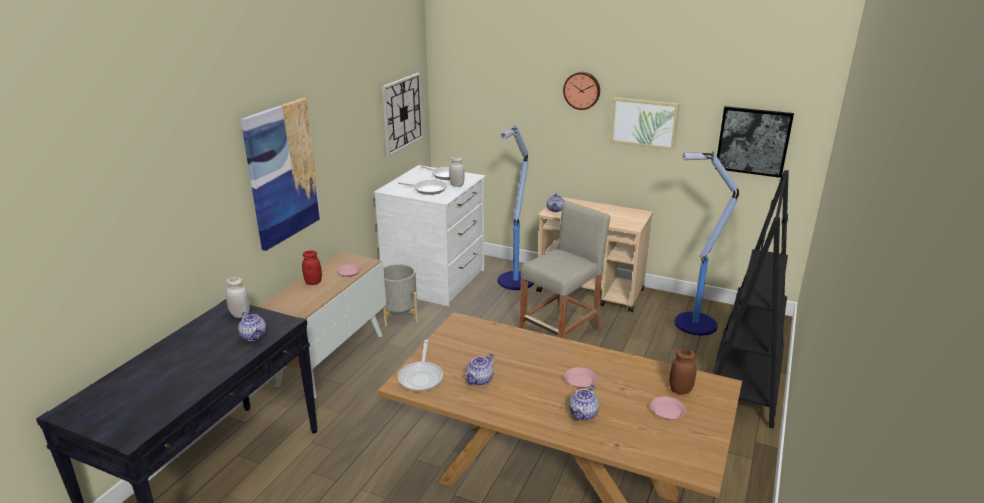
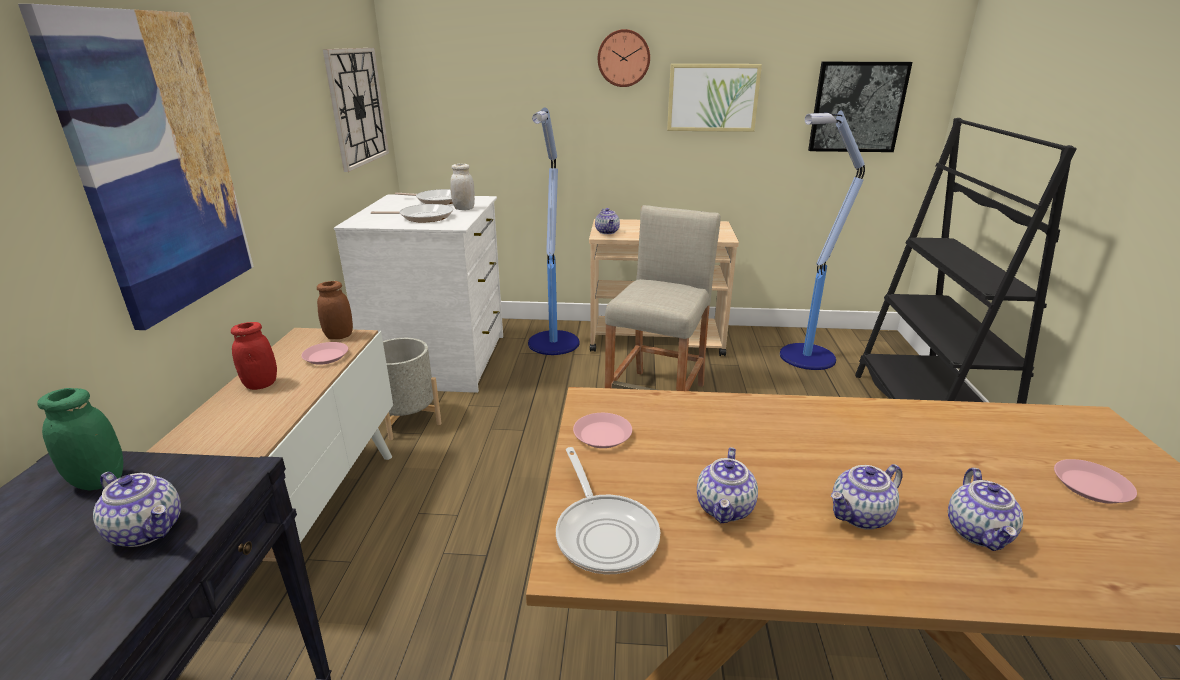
camera: 20 degrees left, 0 degrees up
(240, 315) = (99, 481): white jar -> green jar
(537, 396) = (860, 516): none -> teapot
(580, 380) = (895, 463): pink plate -> pink plate (602, 435)
(680, 390) = (1057, 443): brown jar -> brown jar (339, 336)

